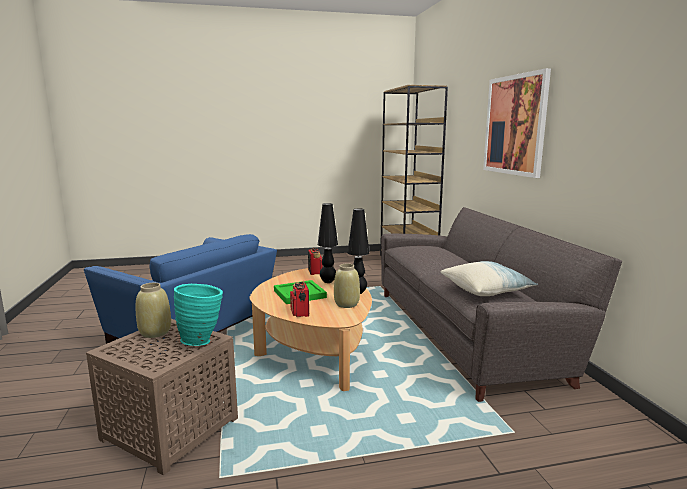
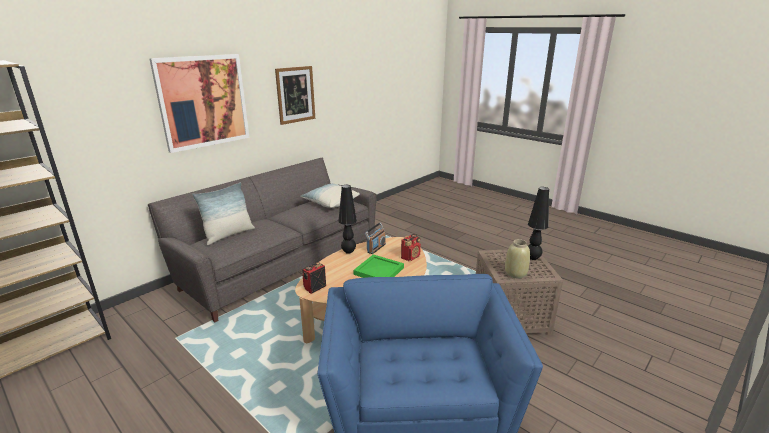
camera: 125 degrees left, 10 degrees up
(202, 340) = (495, 255): turquoise vase -> none
(328, 282) = (337, 271): black table lamp -> black table lamp (533, 258)
(347, 304) = (376, 248): beige vase -> radio
(431, 248) = (228, 235): none -> pillow
(610, 131) = (295, 95): none -> picture

